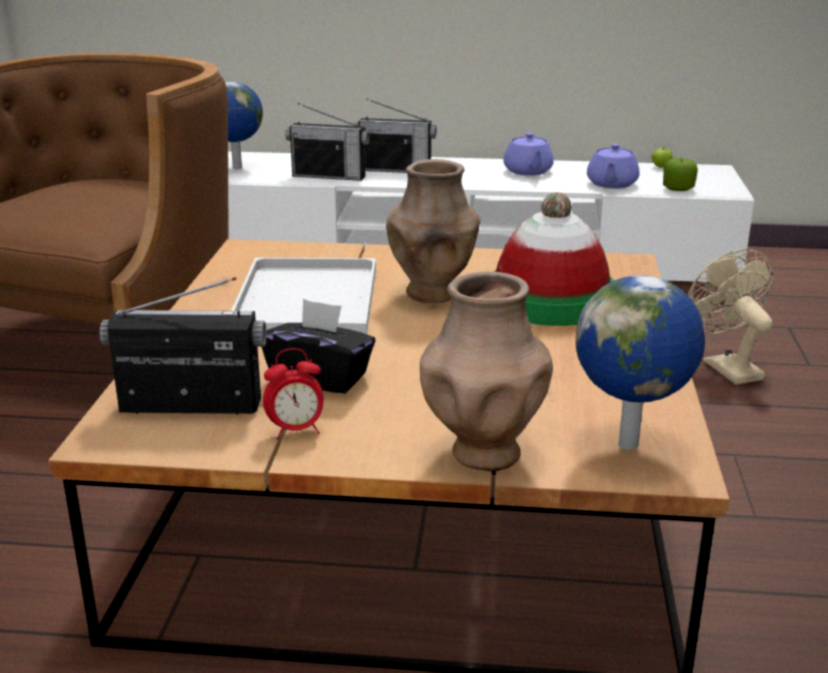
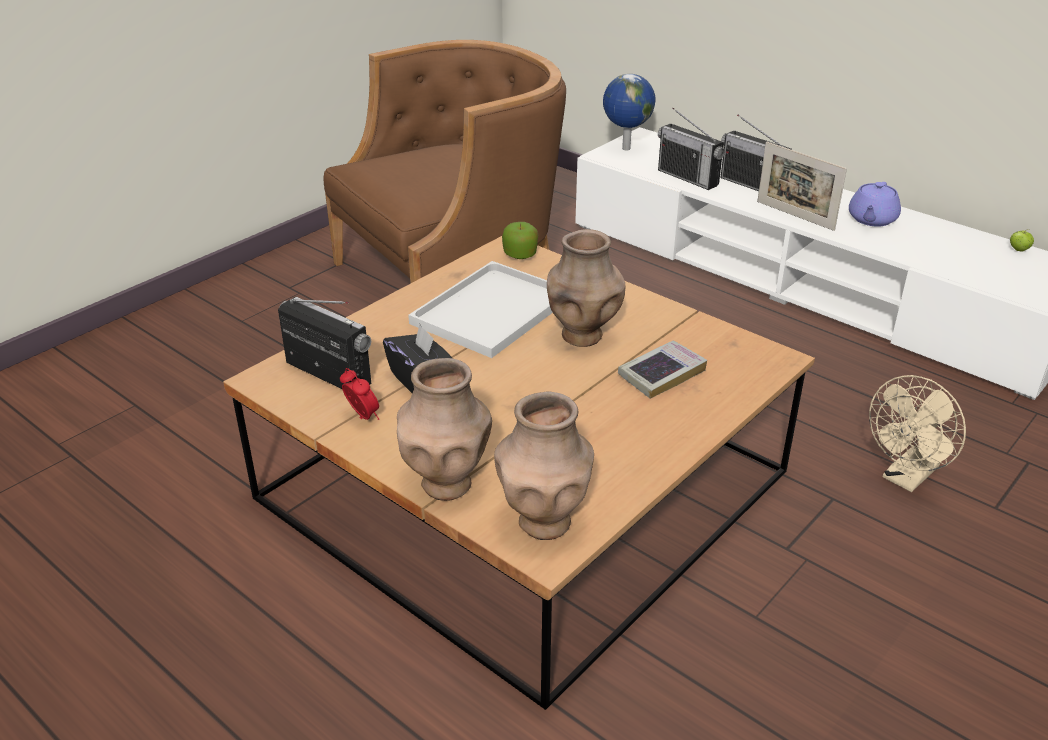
camera: 35 degrees right, 10 degrees up
(296, 431) = (362, 417): alarm clock -> alarm clock turned 150 degrees counterclockwise
(463, 182) = (795, 215): none -> picture frame
(550, 300) = (661, 374): hat -> book
(611, 184) = (934, 258): purple teapot -> none
(631, 445) = (544, 520): globe -> brown vase
(678, 189) = (997, 283): apple -> apple (520, 255)
(725, 367) = (906, 478): beige fan -> beige fan turned 150 degrees counterclockwise

